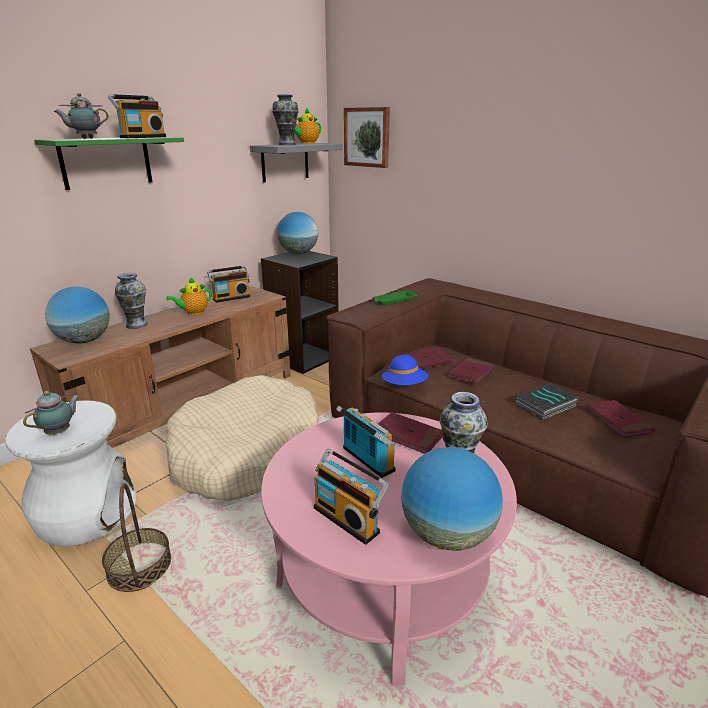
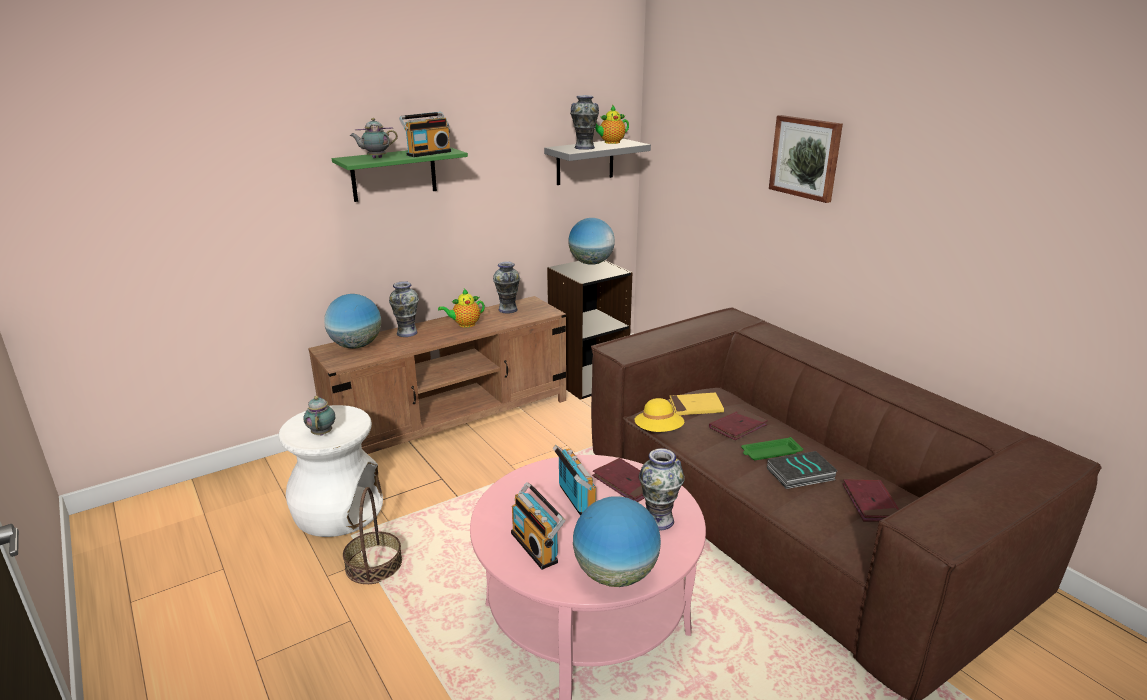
camera: 15 degrees right, 0 degrees up
(60, 431) = (322, 432): teapot -> teapot turned 60 degrees counterclockwise
(231, 297) = (508, 309): radio -> vase
(246, 453) = (495, 478): beige dog bed -> none
(367, 137) = (680, 138): picture -> picture (806, 157)
(394, 300) = (672, 334): green tray -> green tray (770, 452)
(404, 385) = (658, 431): blue hat -> yellow hat
(426, 361) = (695, 407): red book -> yellow book

